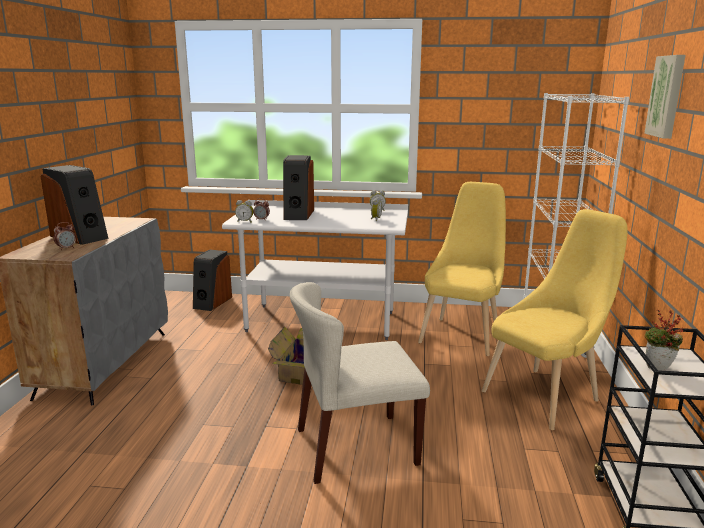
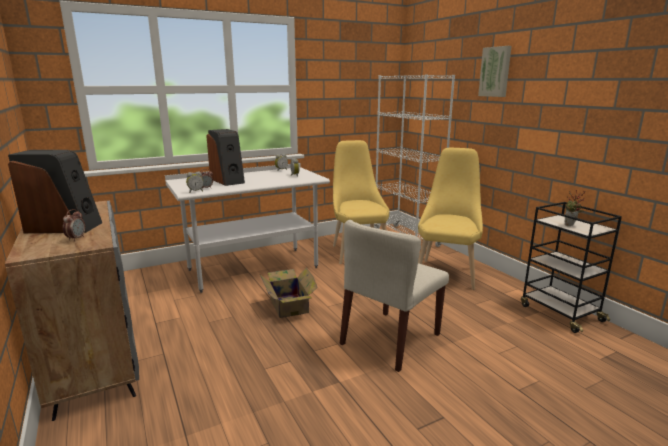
camera: 35 degrees left, 0 degrees up
(212, 302) = (135, 278): speaker -> none

